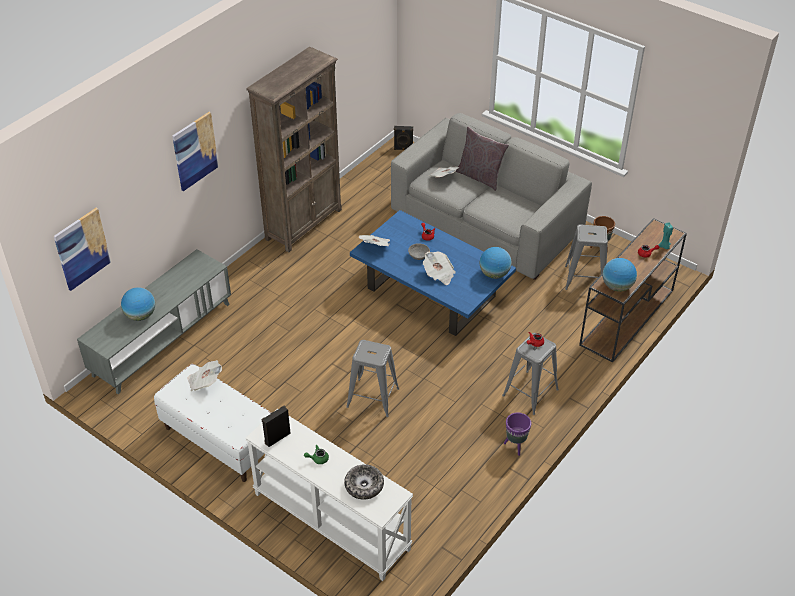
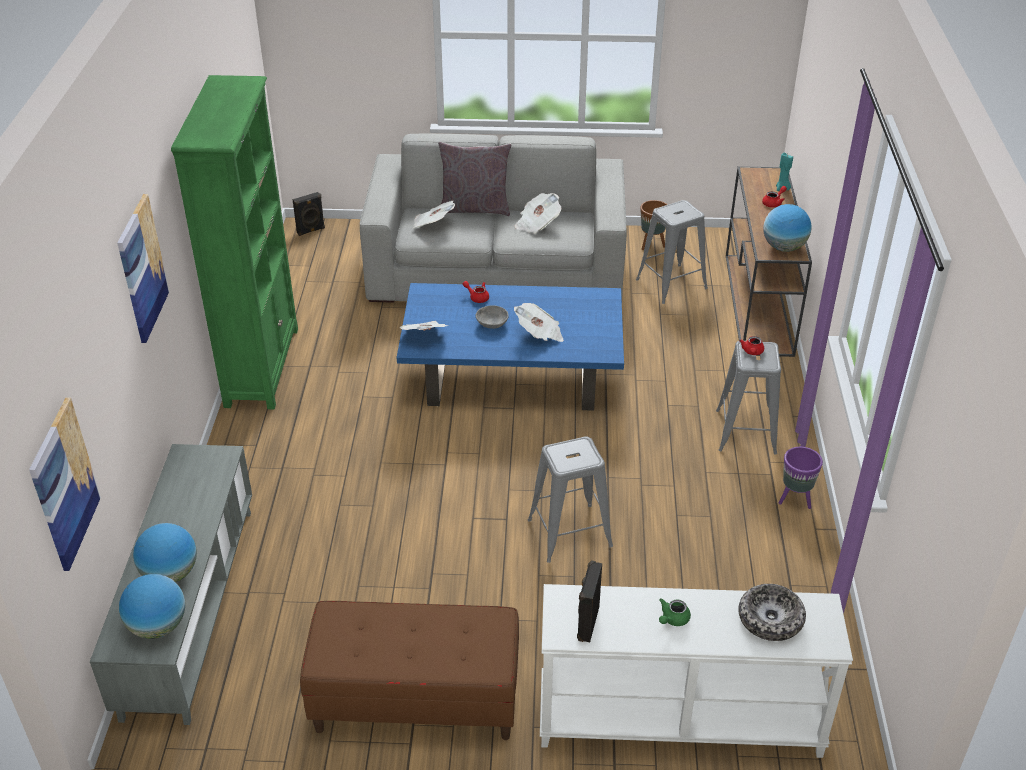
camera: 35 degrees left, 5 degrees down
(205, 382) = (364, 617): newspaper -> newspaper (537, 224)
(220, 440) = (415, 701): white bench -> brown bench
(304, 224) = (262, 366): brown bookcase -> green bookcase
(494, 274) = (604, 305): globe -> globe (157, 626)

